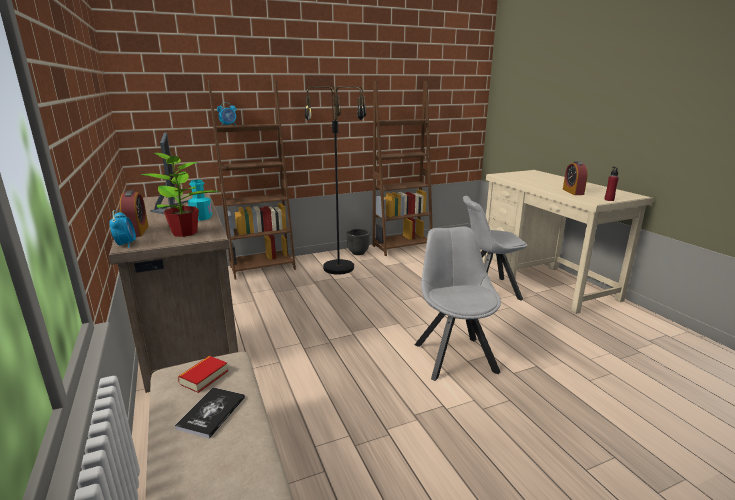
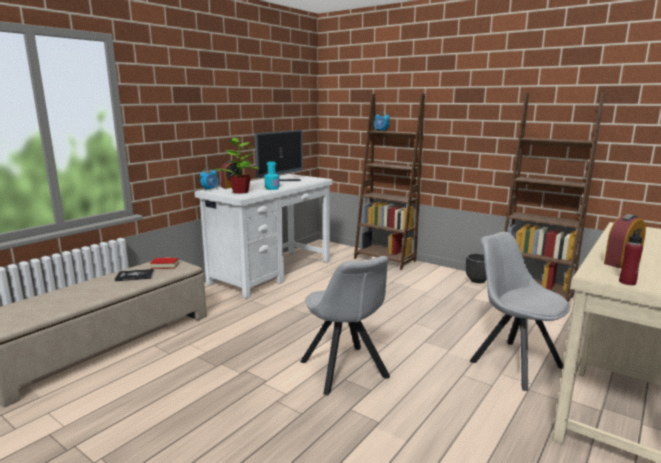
camera: 60 degrees right, 5 degrees down
(188, 333) = (271, 272): brown desk -> white desk
(339, 268) = (432, 282): floor lamp -> none
(454, 356) = (345, 370): grey chair -> grey chair turned 105 degrees clockwise

